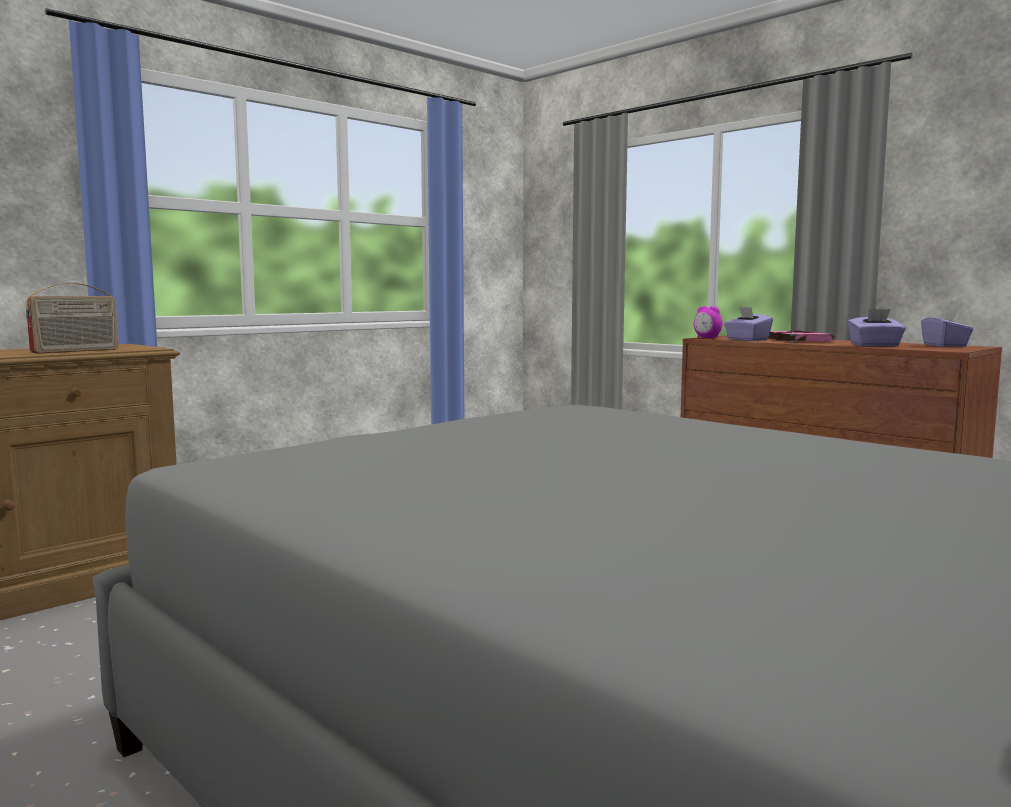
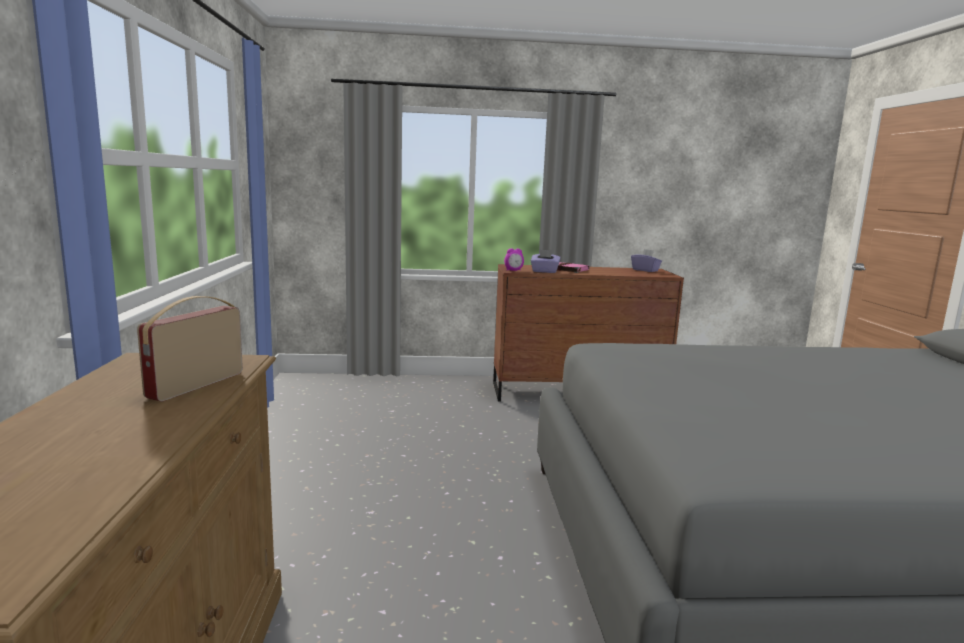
camera: 50 degrees left, 5 degrees up
(76, 351) = (195, 385): radio -> radio turned 150 degrees counterclockwise
(875, 345) = (624, 273): purple tissue box -> none

